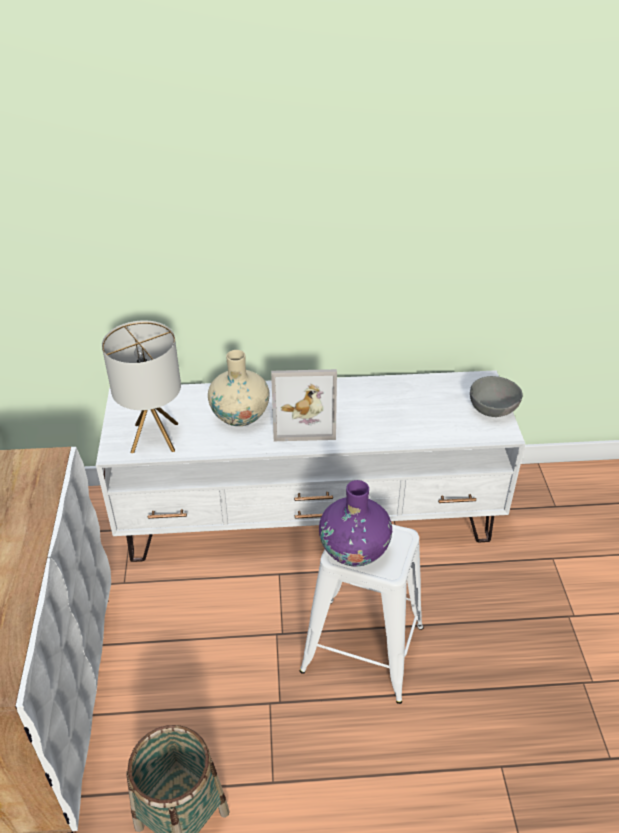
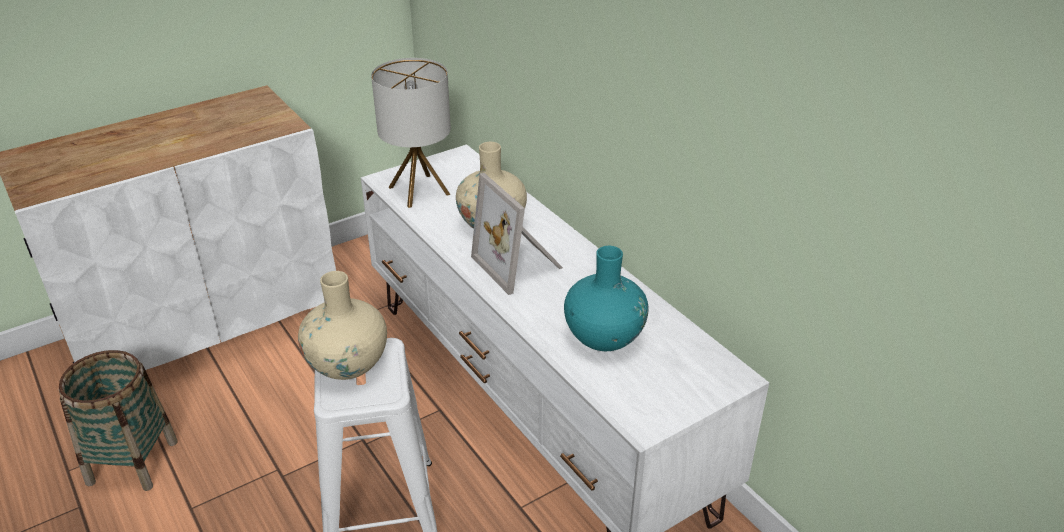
camera: 60 degrees right, 5 degrees down
(354, 550) = (347, 364): purple vase -> beige vase
(412, 414) = (604, 336): none -> turquoise vase
(493, 410) = (679, 403): grey bowl -> none

